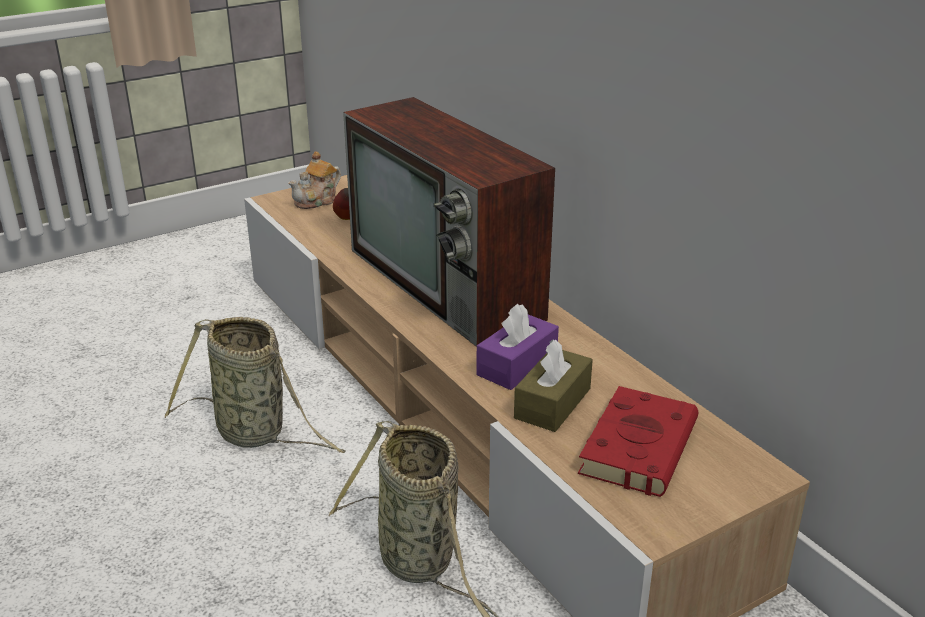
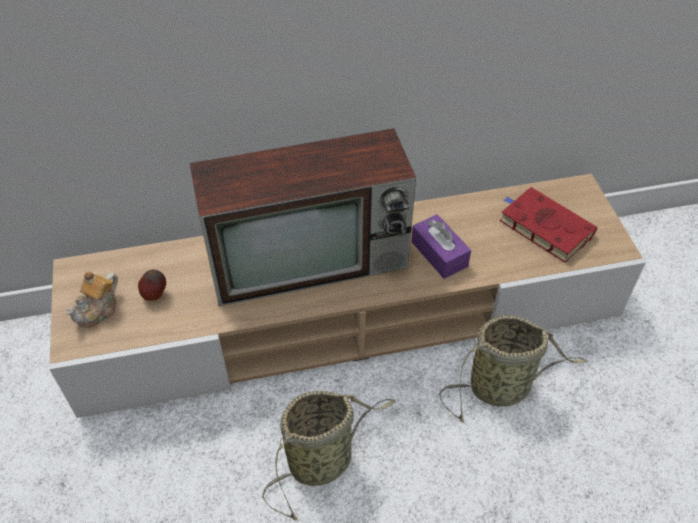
camera: 70 degrees left, 20 degrees up
(317, 201) = (98, 310): teapot -> teapot turned 60 degrees clockwise
(552, 403) = (489, 250): brown tissue box -> none

